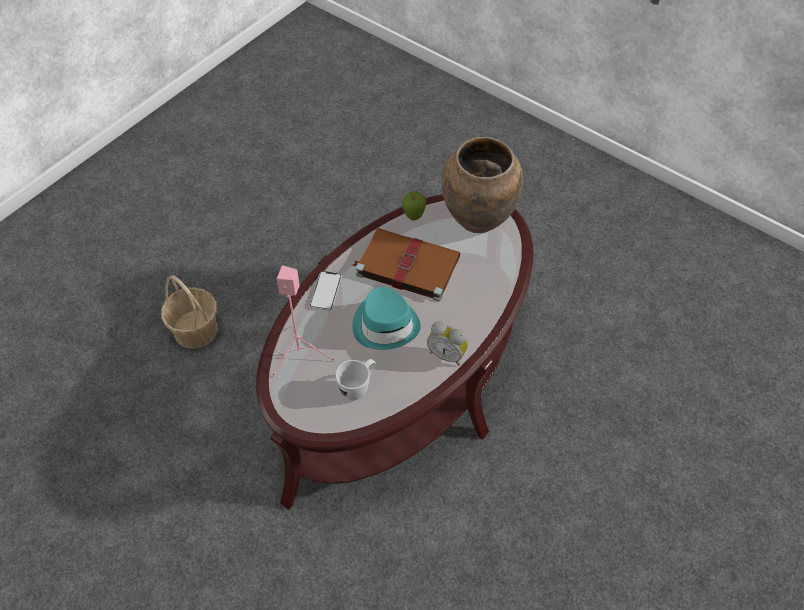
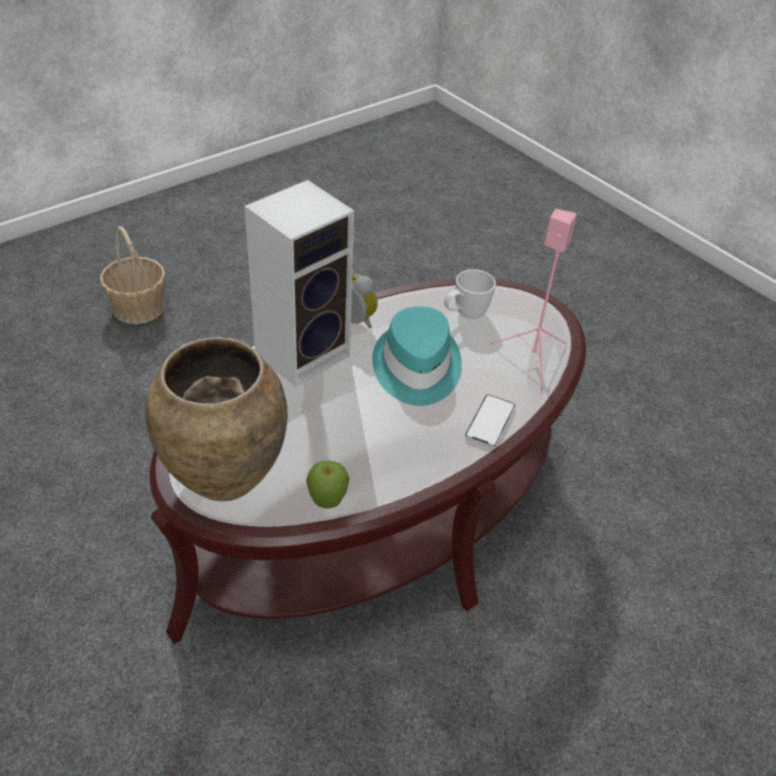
camera: 170 degrees left, 10 degrees down
(195, 329) = (673, 648): basket -> basket (138, 308)
(406, 265) = (365, 432): brown book -> none
(471, 318) = (304, 352): none -> speaker

